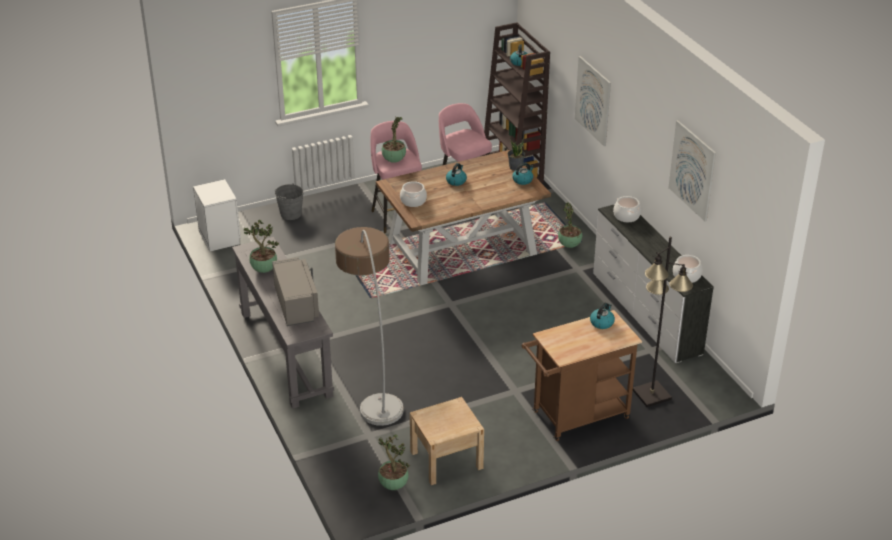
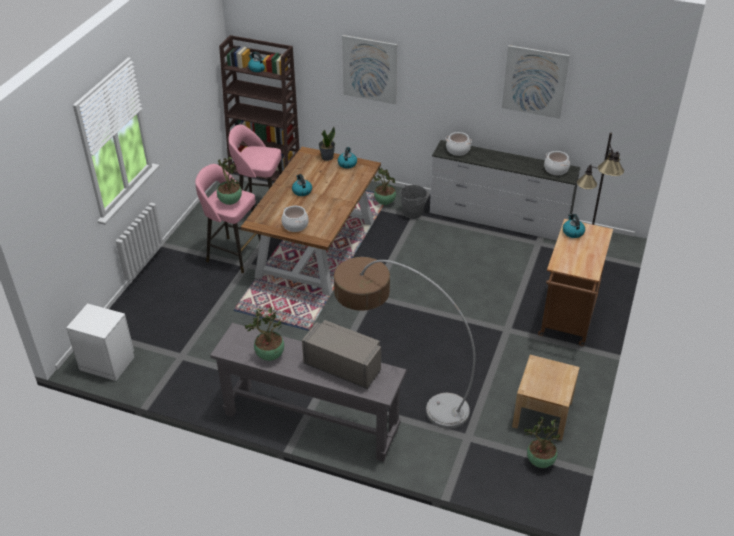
camera: 45 degrees left, 5 degrees up
(291, 214) = (142, 304): grey bucket -> grey bucket (412, 212)

